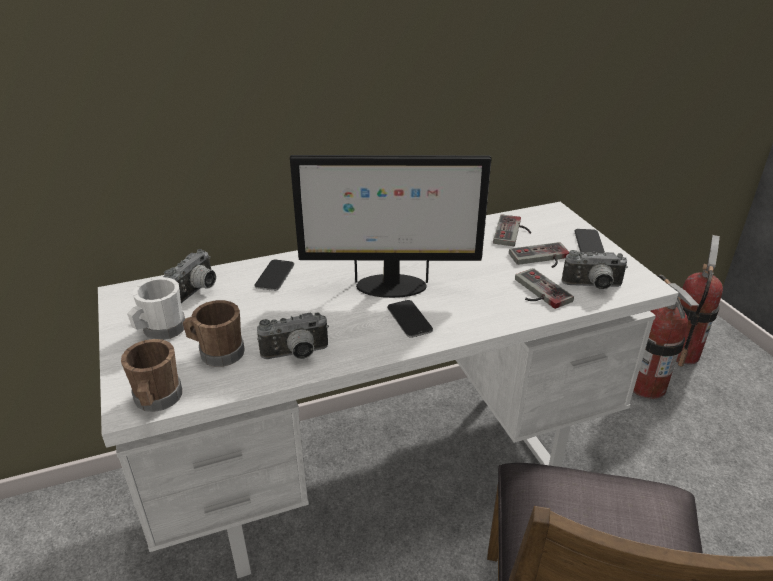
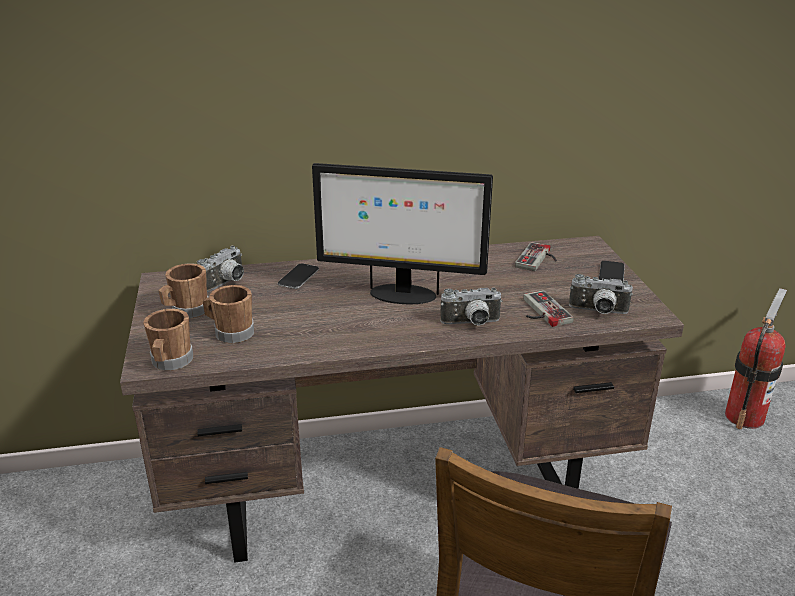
camera: 10 degrees right, 5 degrees down
(160, 330) = (186, 311): white mug -> brown mug
(296, 355) = (298, 341): camera -> camera (471, 324)
(388, 468) = (399, 488): white desk -> brown desk
(409, 319) = (410, 323): phone -> none
(541, 259) = (557, 284): game controller -> none
(646, 386) = (694, 444): fire extinguisher -> none

